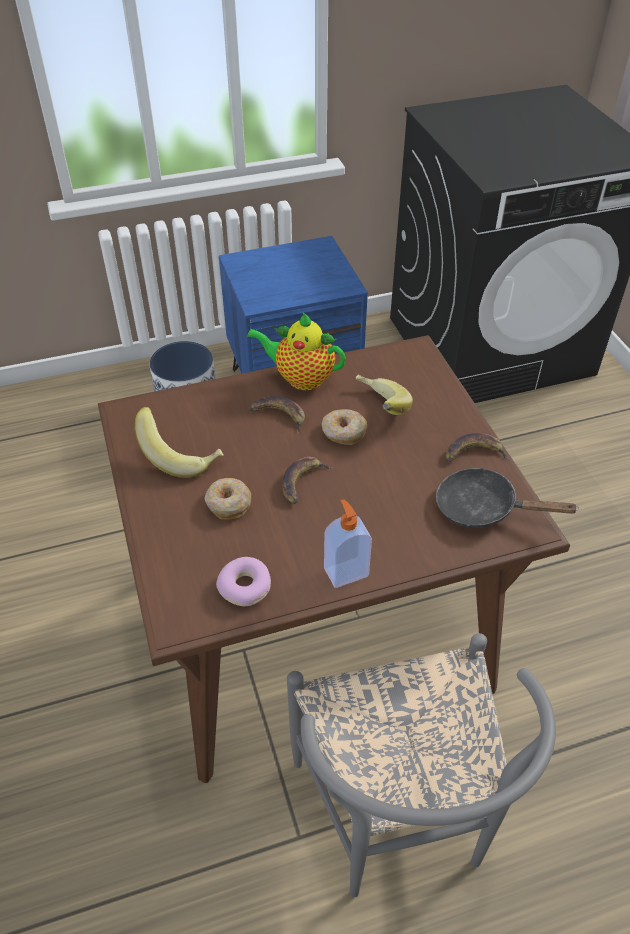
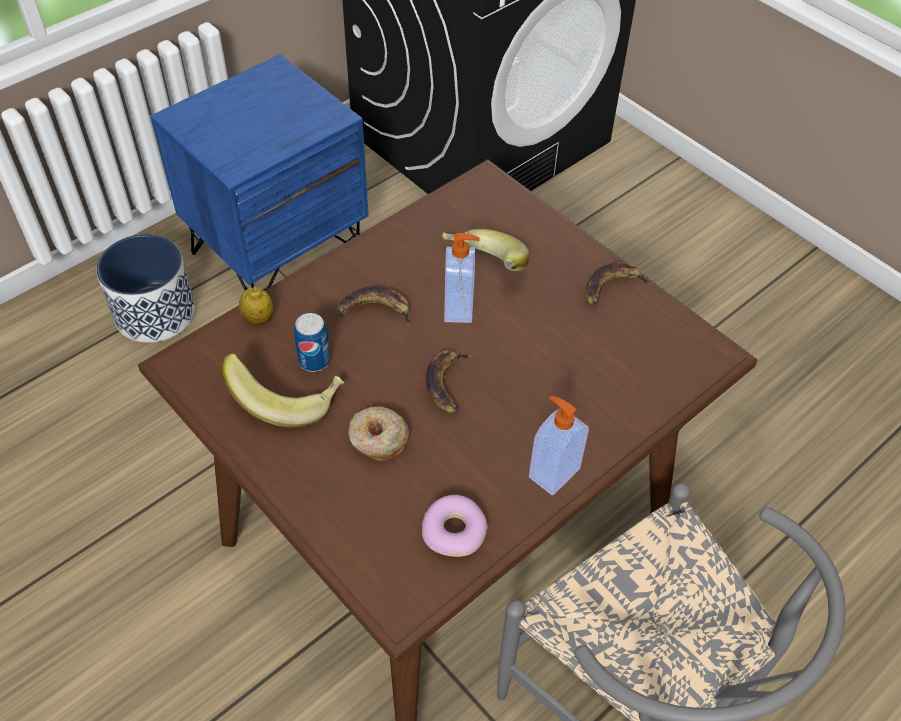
camera: 25 degrees left, 5 degrees up
(193, 397) = (258, 319): none -> lemon
(215, 436) = (314, 361): none -> can
(301, 378) = (374, 255): teapot -> none
(343, 432) = (460, 308): donut -> soap dispenser
(483, 508) = (655, 349): black frying pan -> none

